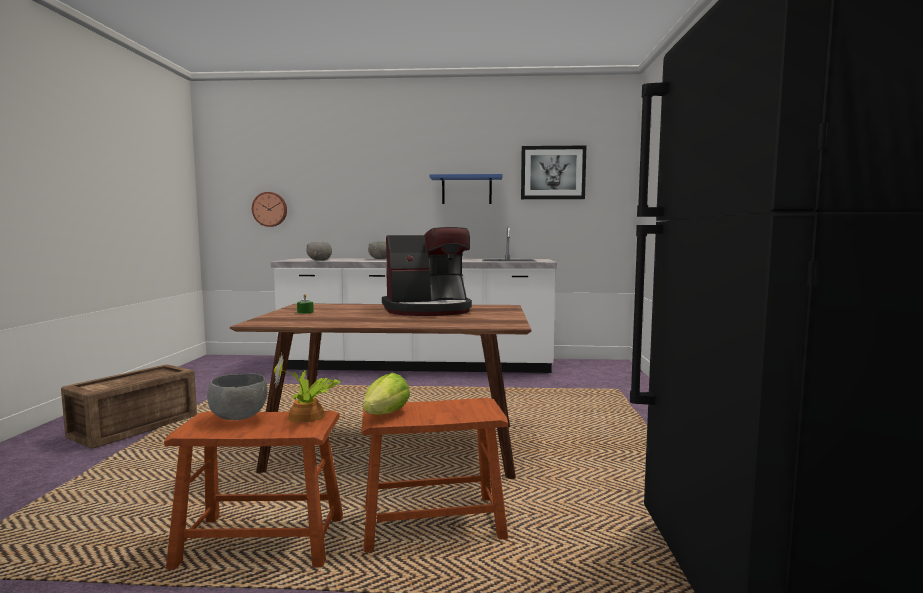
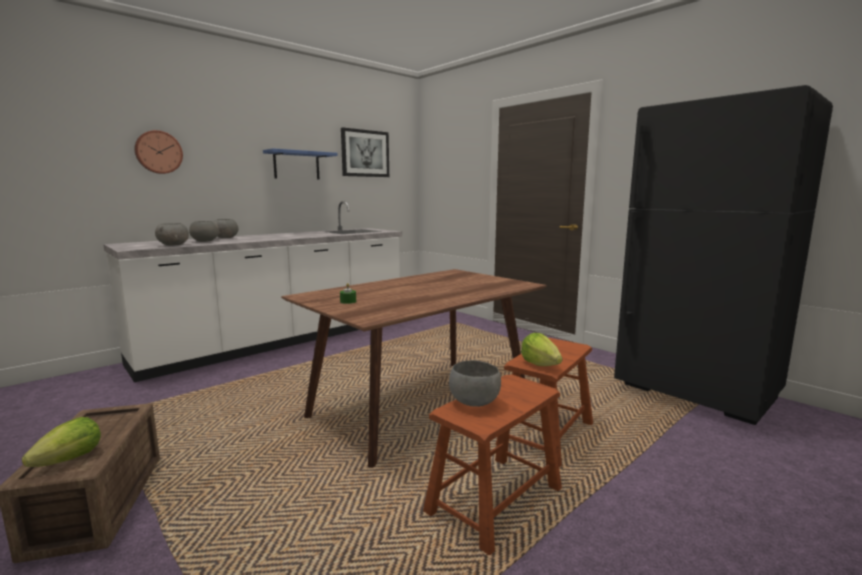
camera: 45 degrees left, 5 degrees up
(106, 385) = (70, 460): none -> lettuce
(270, 209) = (47, 180): wall clock -> wall clock (158, 152)
(308, 416) = (509, 383): potted plant -> none
(352, 259) = (205, 241): none -> grey bowl
(428, 310) = (426, 282): coffee machine -> none

